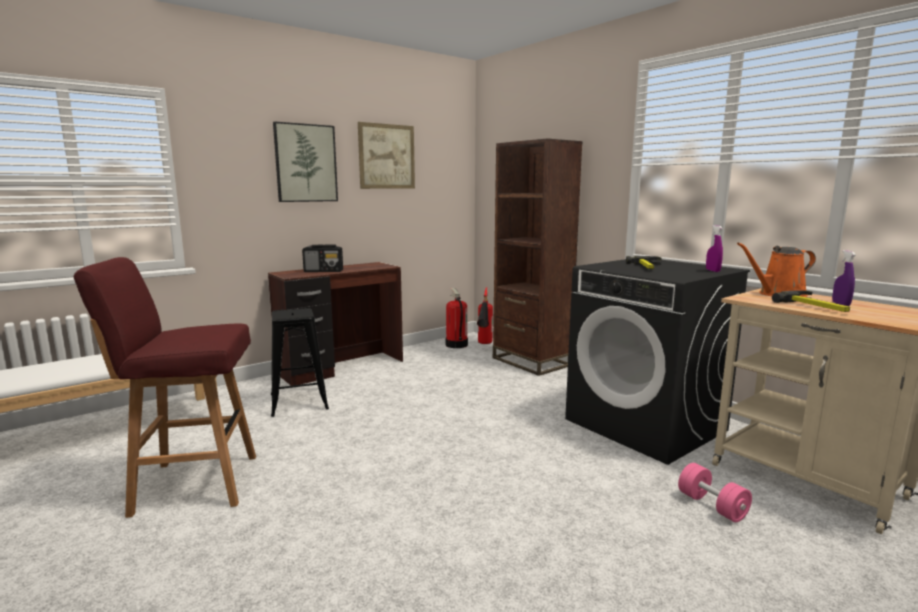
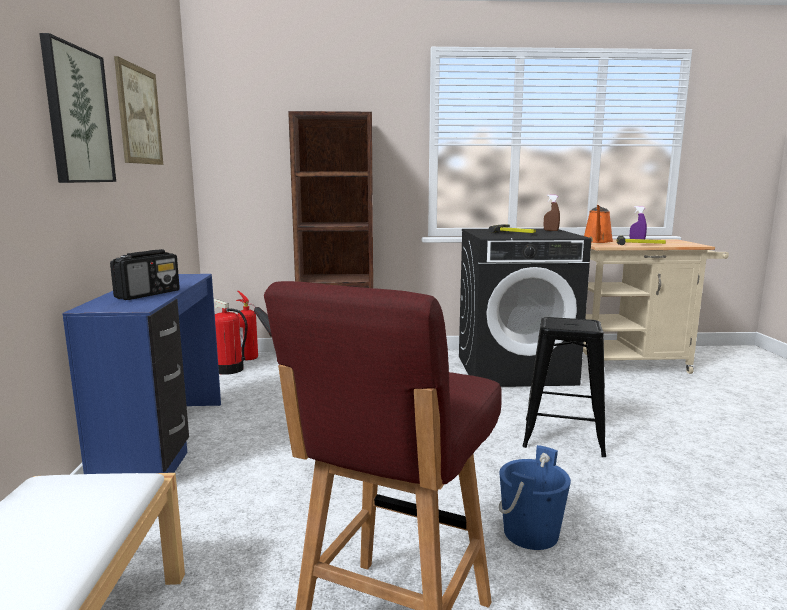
camera: 55 degrees left, 0 degrees up
(299, 401) = (229, 495): black stool -> black stool (563, 437)
(330, 502) = (531, 533): none -> blue bucket
(342, 368) = (166, 441): brown desk -> blue desk
(712, 271) = (551, 230): purple spray bottle -> brown spray bottle
(712, 506) = (640, 394): pink dumbbell -> none

